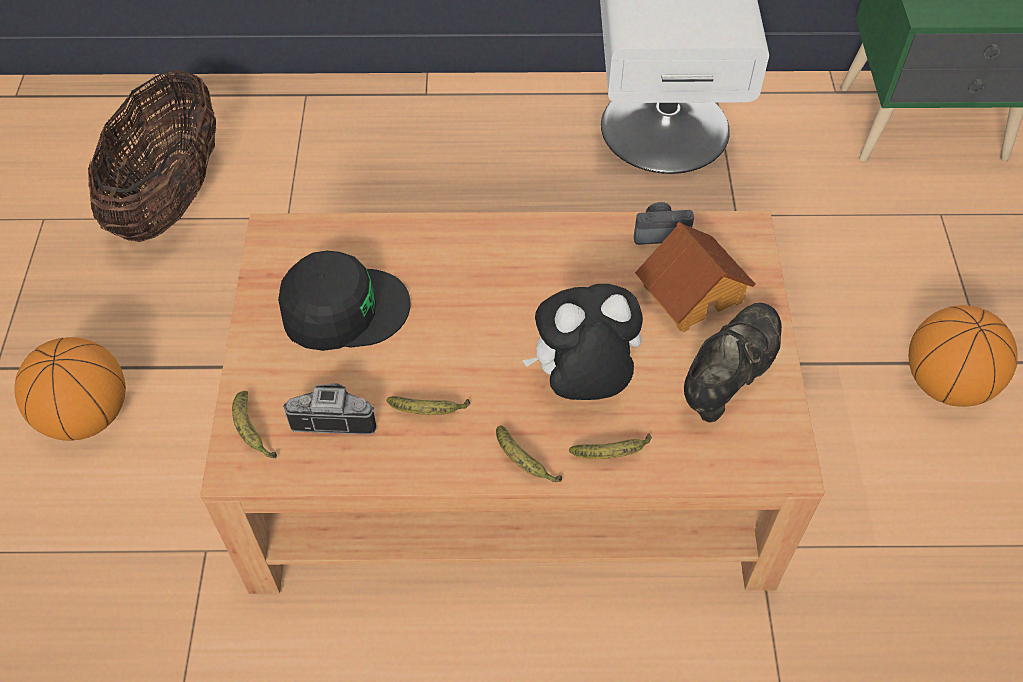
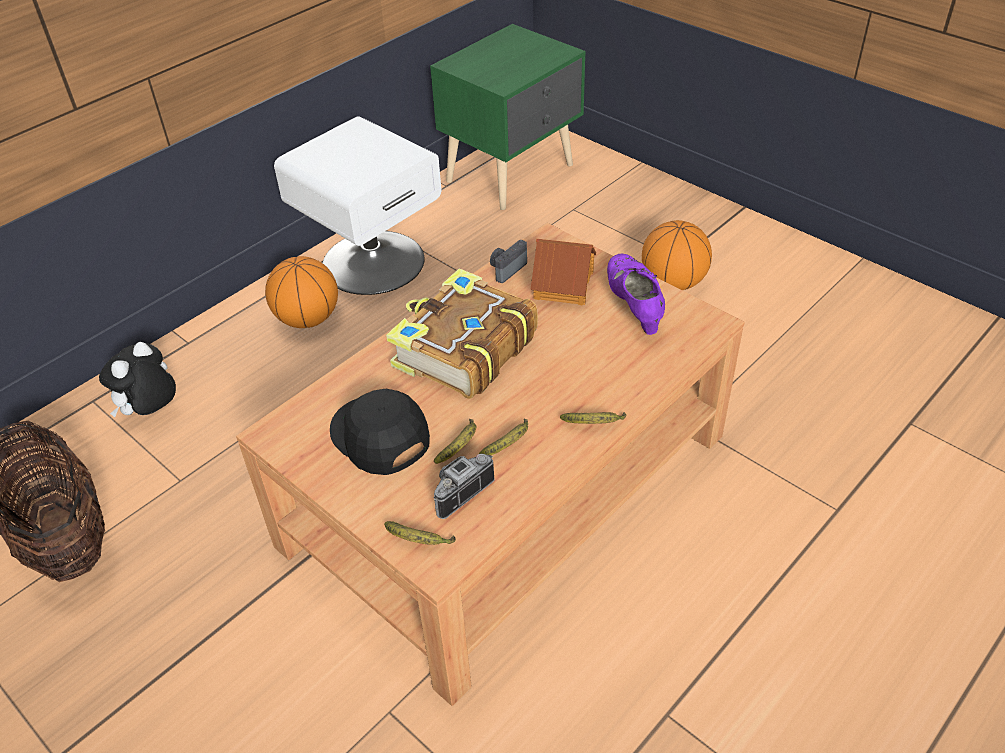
camera: 45 degrees left, 10 degrees down
(87, 416) = (184, 718): basketball -> basketball (308, 319)
(343, 309) = (379, 436): black cap -> black cap turned 75 degrees counterclockwise
(511, 285) = (463, 350): none -> book
(582, 383) = (569, 365): plush toy -> plush toy (151, 412)
(612, 454) = (631, 384): banana -> banana (460, 446)
(729, 376) = (634, 307): black shoe -> purple shoe

